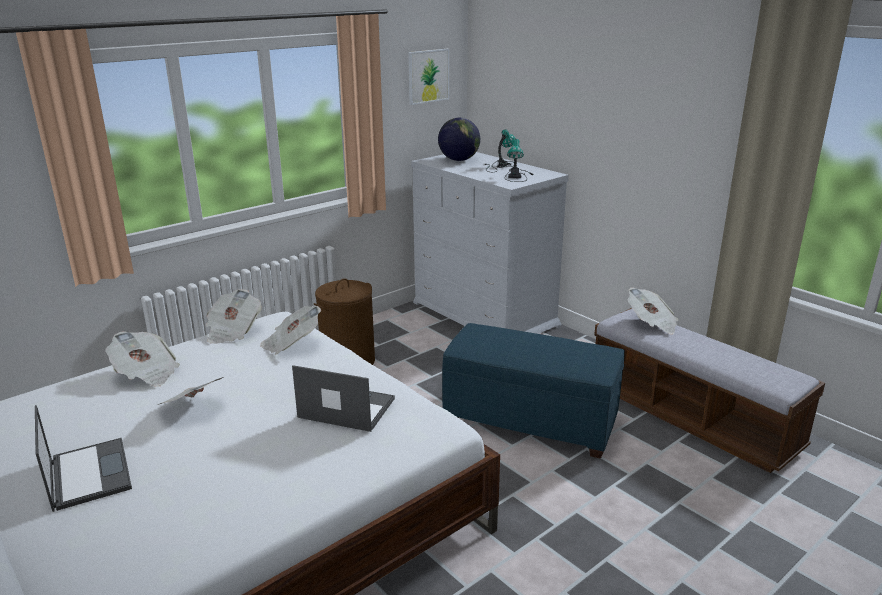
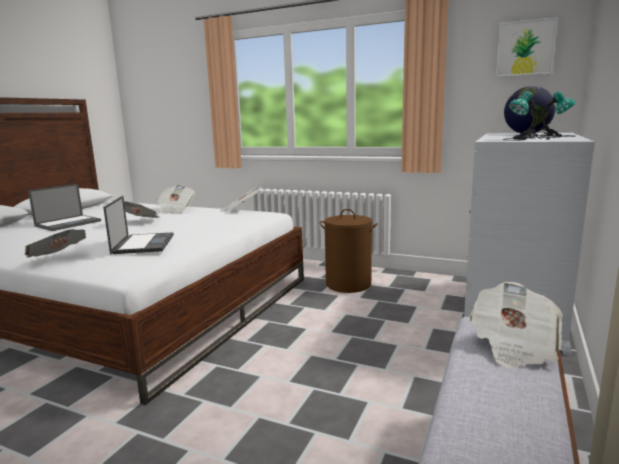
camera: 65 degrees right, 10 degrees down
(291, 344) = (234, 221): newspaper -> newspaper (58, 259)
(531, 420) = (341, 382): blue ottoman -> none

